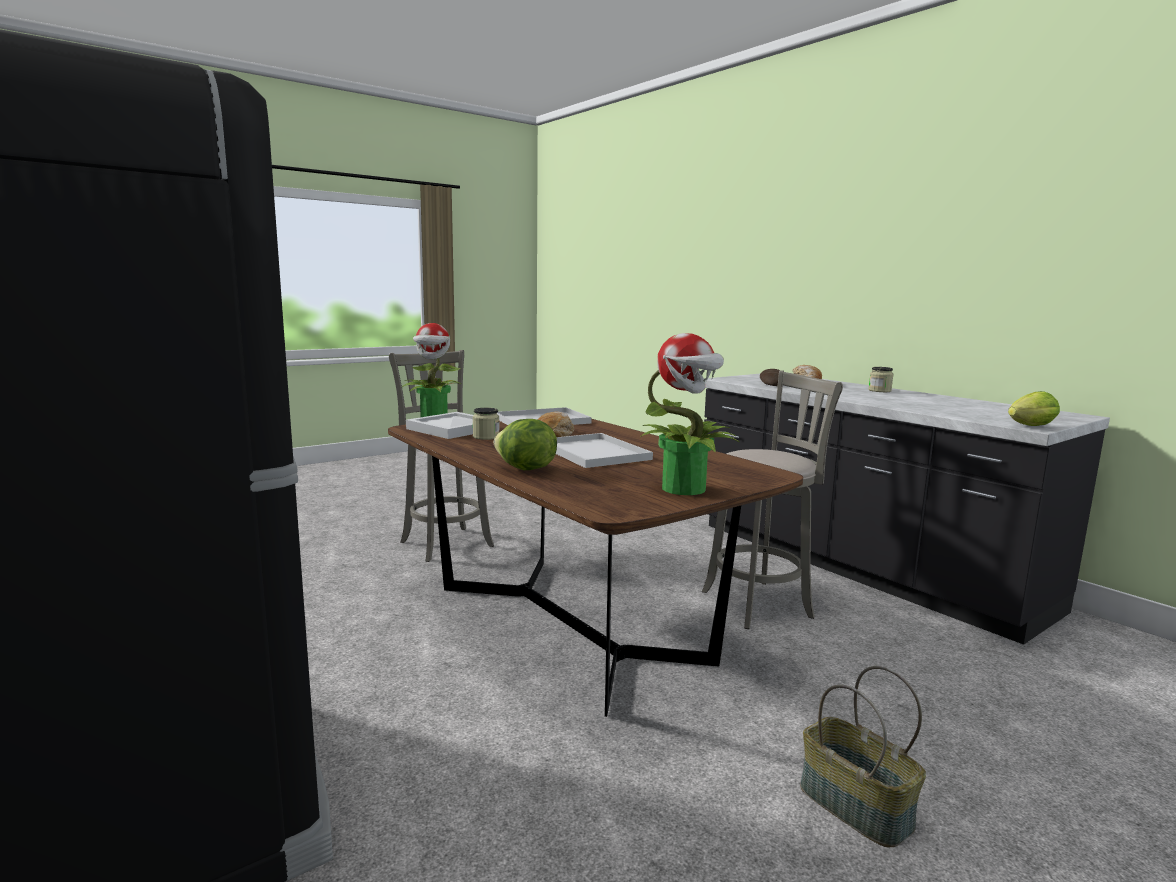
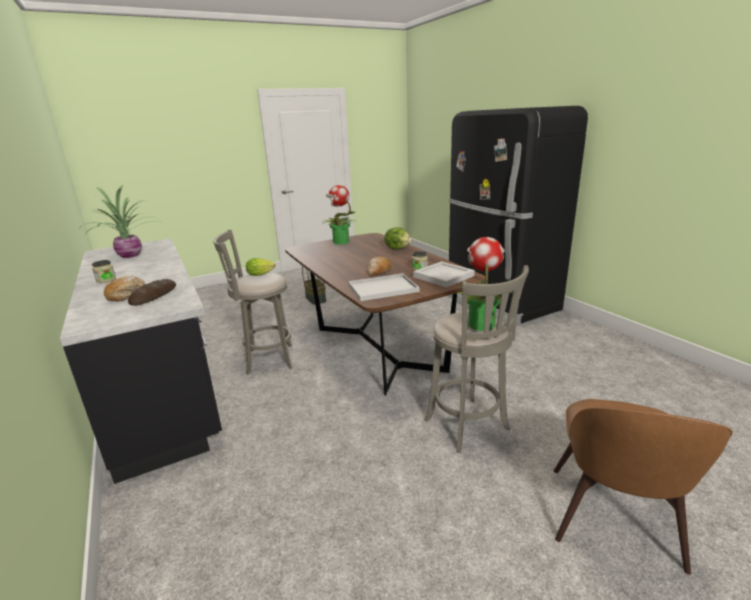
camera: 170 degrees left, 10 degrees up
(364, 506) = (613, 520): none -> brown chair
(596, 453) = (362, 258): white tray -> none
(977, 409) = (131, 255): none -> potted plant
(1028, 426) = (162, 241): lettuce -> lettuce (262, 274)

